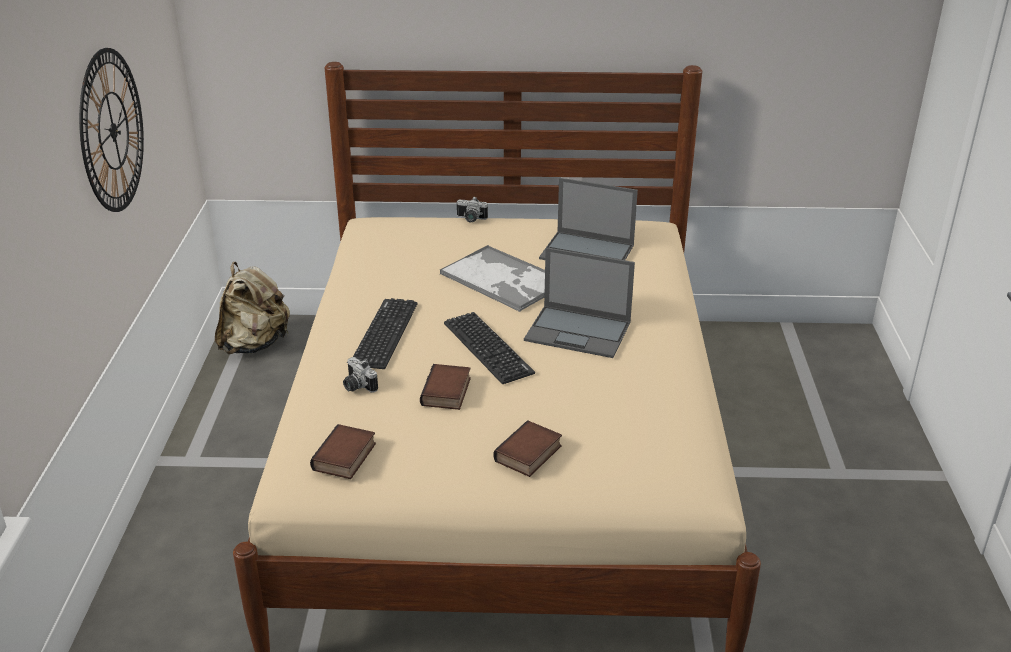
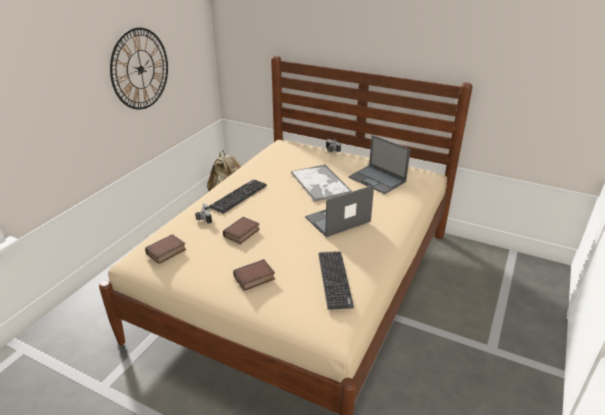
camera: 25 degrees right, 0 degrees up
(487, 348) = (282, 216): keyboard -> keyboard (334, 279)
(579, 331) = (337, 220): laptop -> laptop turned 105 degrees clockwise

